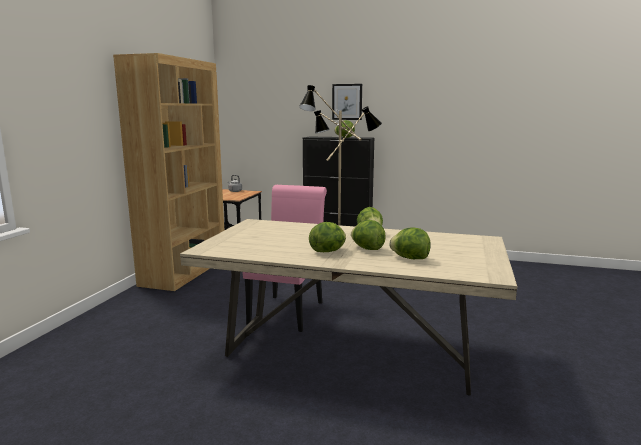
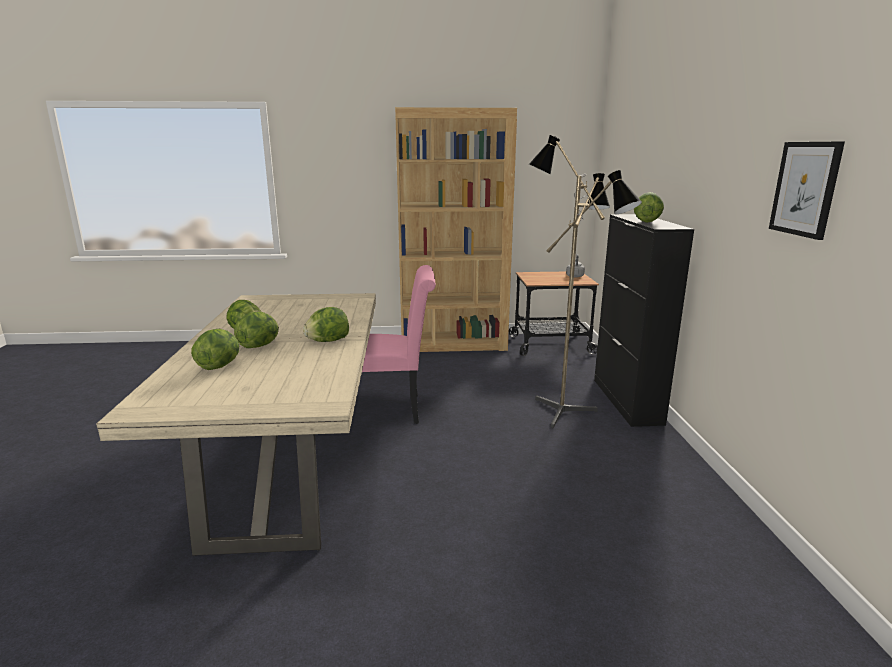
camera: 70 degrees right, 5 degrees up
(347, 102) = (683, 159): picture -> picture (805, 189)

